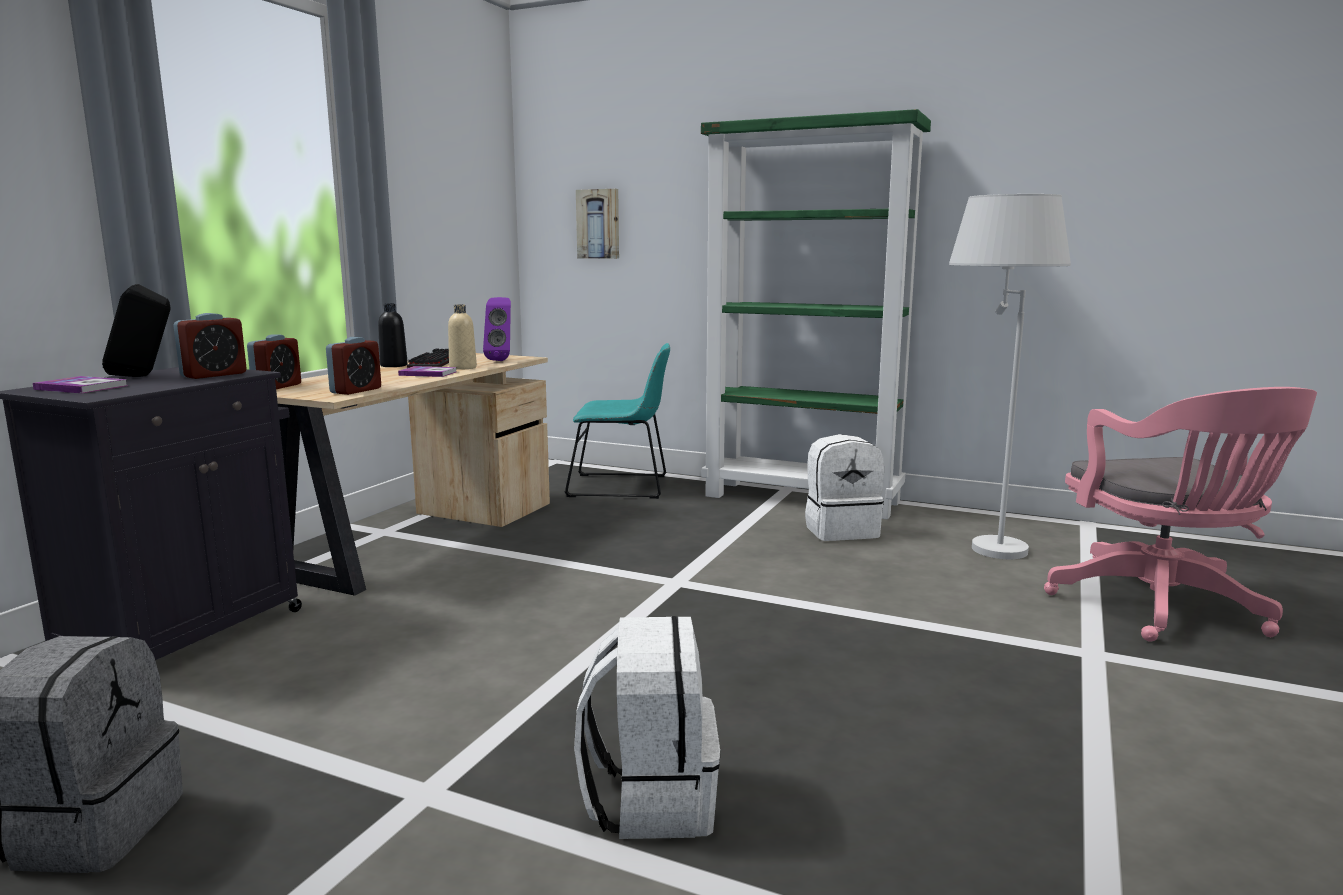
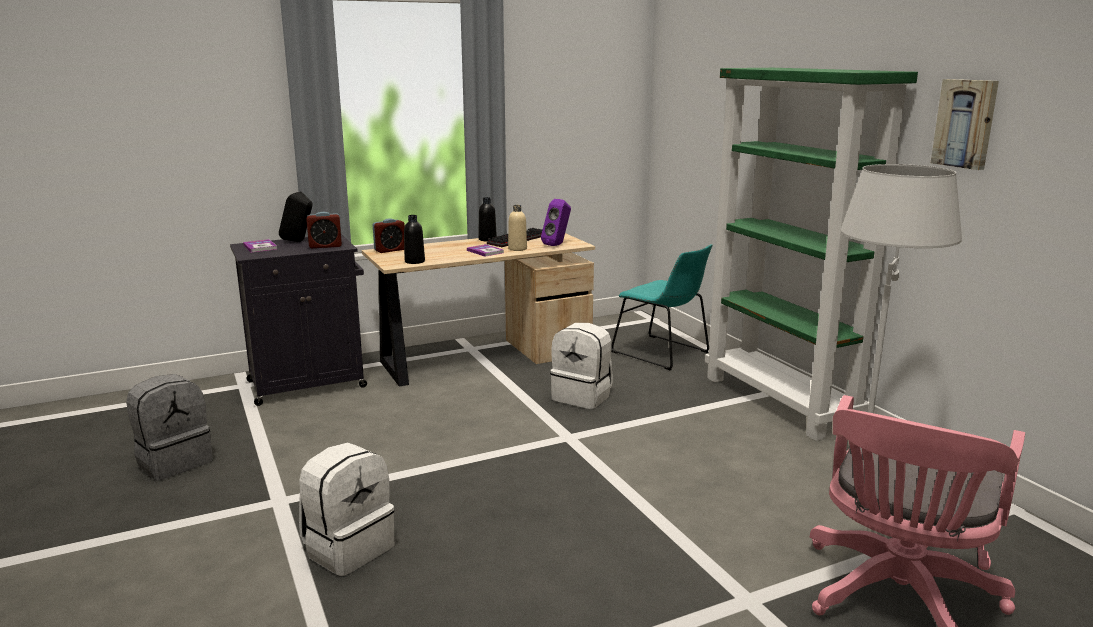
camera: 40 degrees right, 5 degrees up
(356, 390) = (414, 261): alarm clock -> black bottle
(599, 224) = (692, 135): picture -> picture (966, 123)
(841, 530) = (756, 438): white backpack -> white backpack (582, 396)

